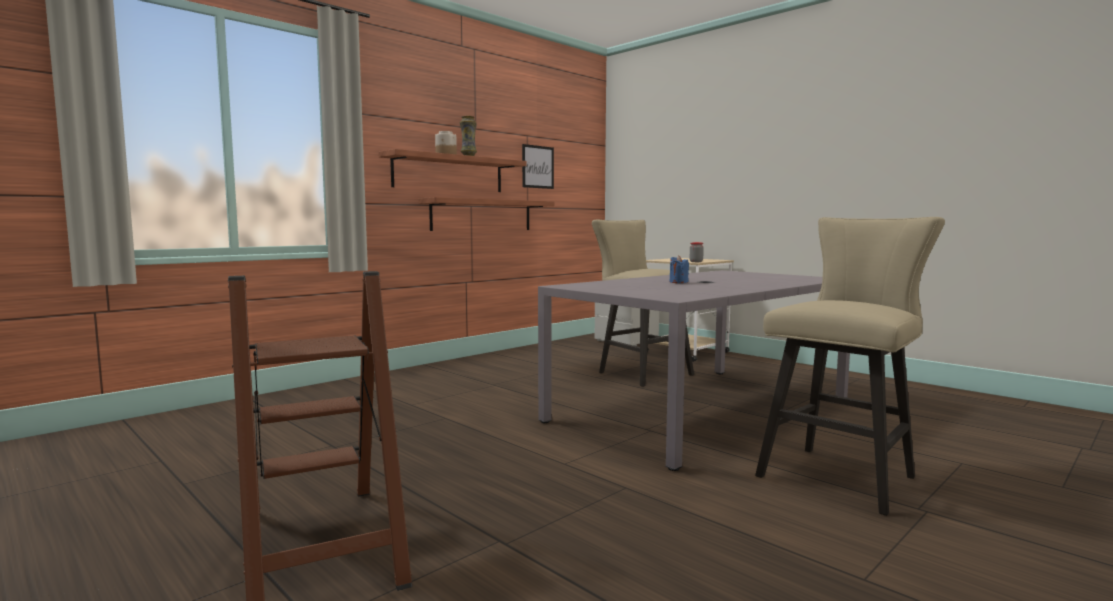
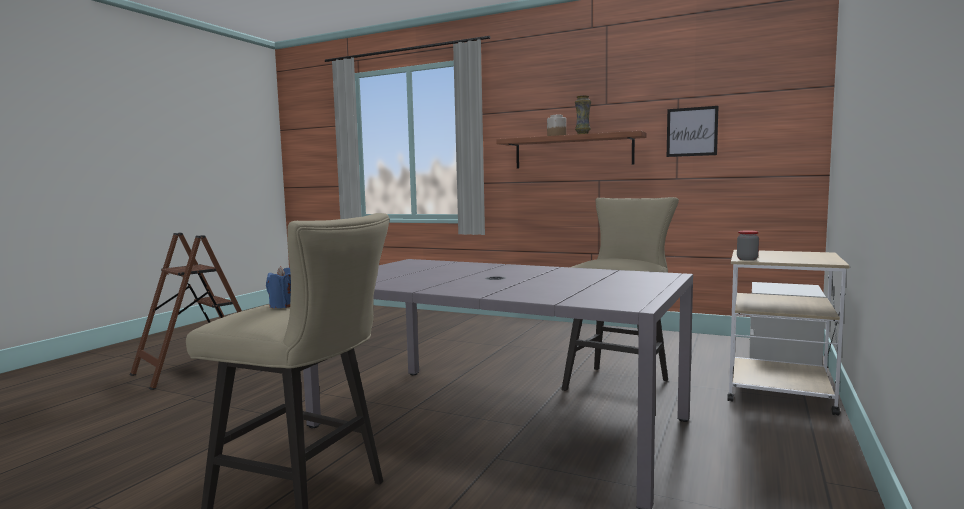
camera: 70 degrees right, 0 degrees up
(482, 215) = (610, 189): shelf -> none
(678, 282) = (478, 273): blue candle -> blue candle (283, 305)

